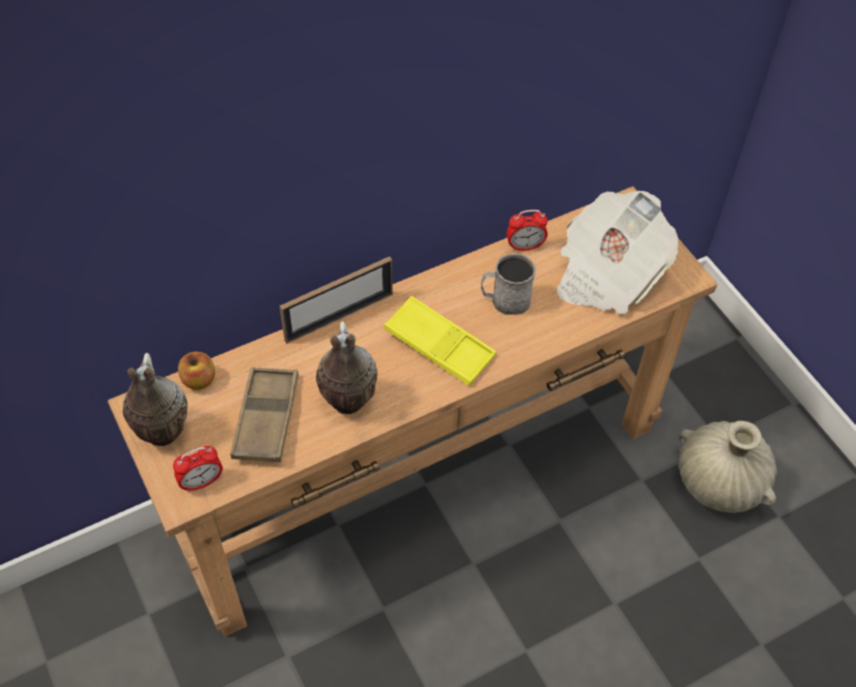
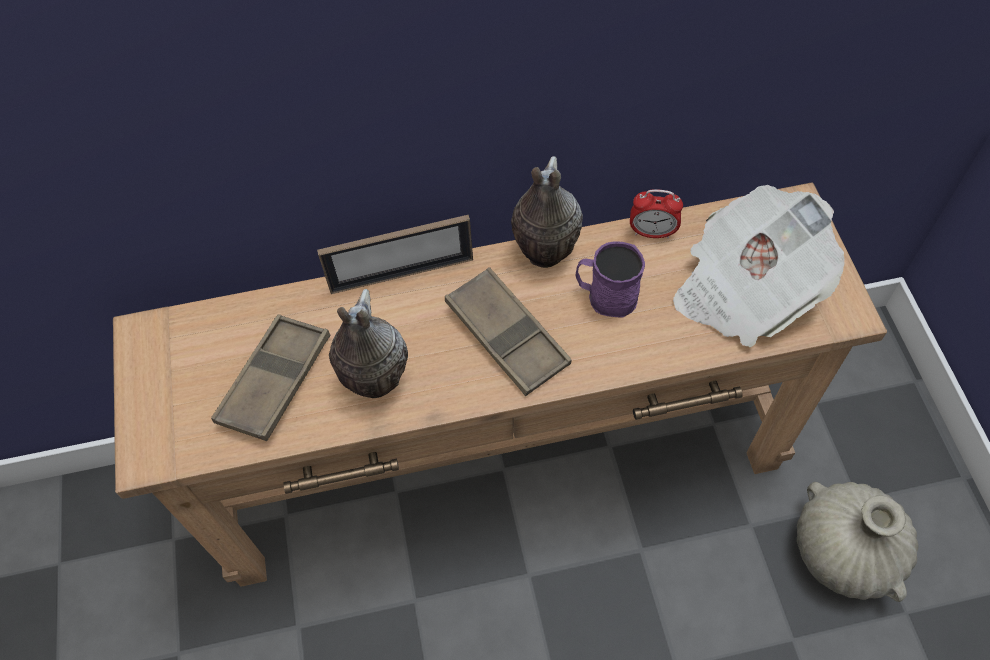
camera: 20 degrees right, 5 degrees up
(161, 434) = (153, 372): vase -> vase (543, 255)
(199, 380) = (218, 316): apple -> none
(201, 482) = (175, 442): alarm clock -> none
(439, 345) = (507, 336): yellow tray -> brown tray
(505, 300) = (606, 296): grey mug -> purple mug

